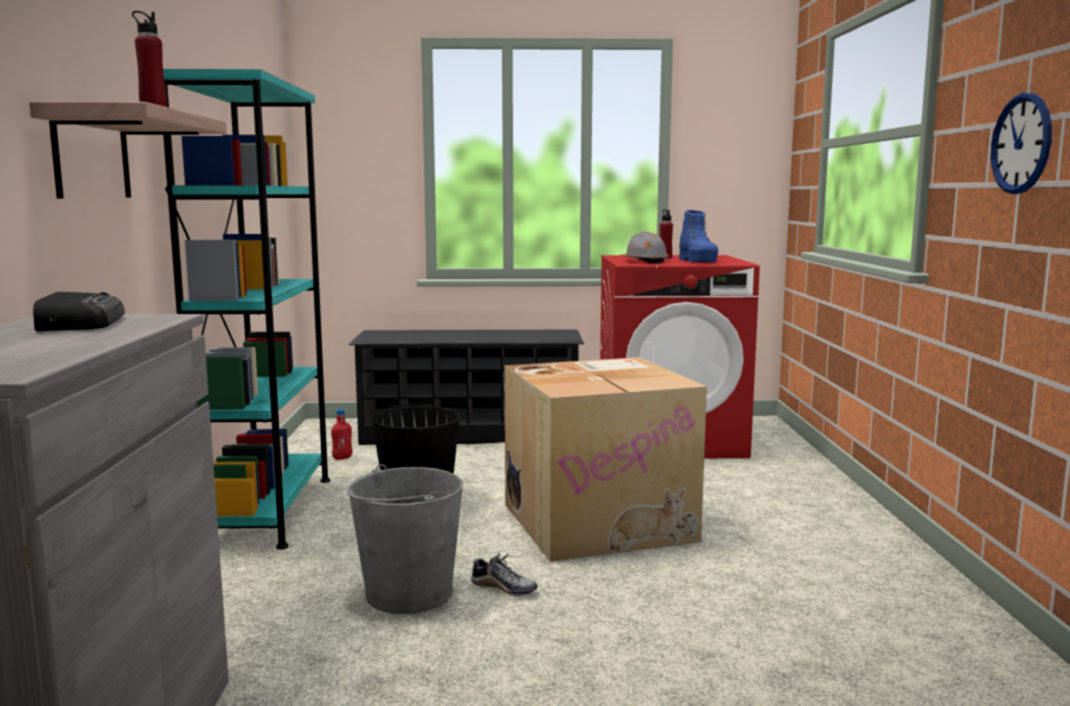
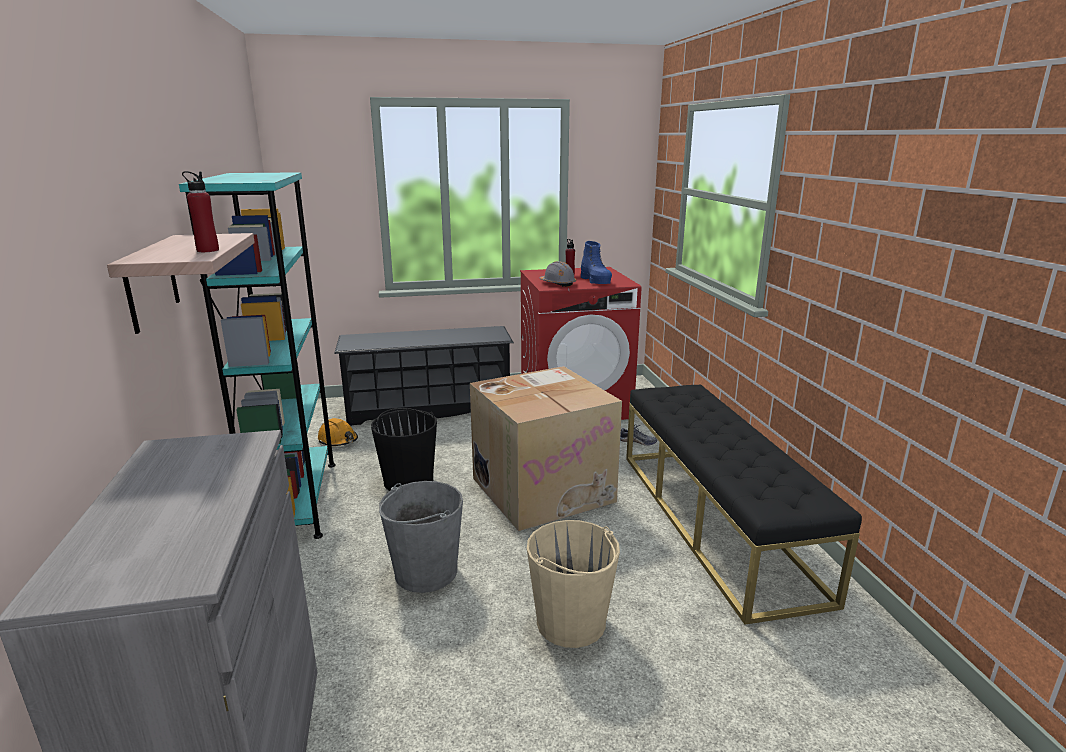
camera: 10 degrees left, 10 degrees up
(80, 323) = (190, 459): radio -> none
(342, 458) = (338, 440): red bottle -> orange hard hat
(504, 588) = (492, 560): shoe -> shoe (637, 442)
(595, 664) = (571, 622): none -> beige bucket
(845, 571) = (715, 520): none -> black bench
(1021, 144) = (846, 243): wall clock -> none

